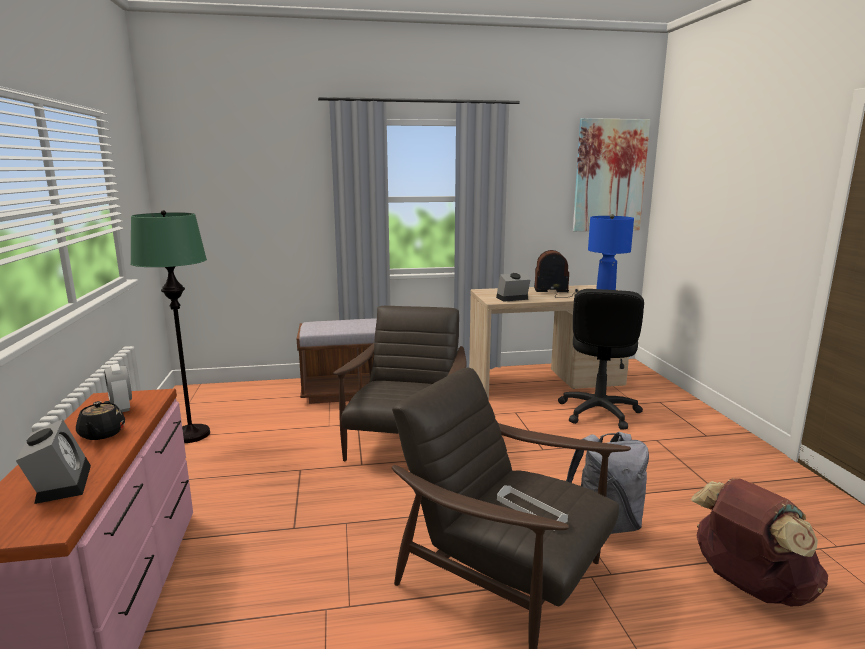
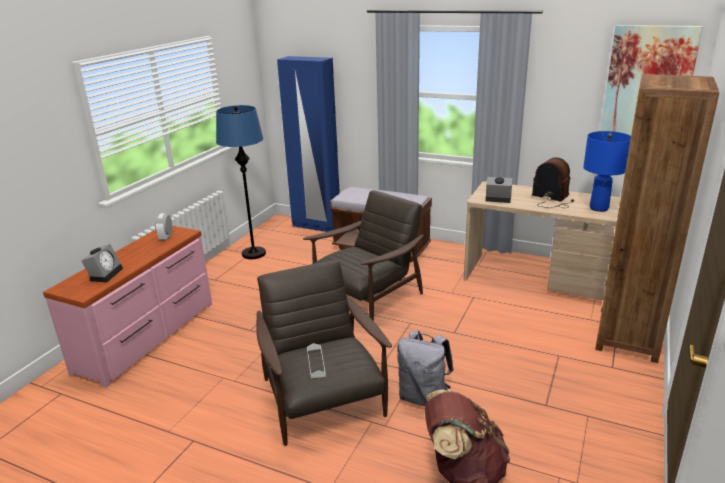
camera: 35 degrees right, 10 degrees up
(102, 434) = (143, 251): black teapot -> none
(191, 434) = (254, 253): green floor lamp -> blue floor lamp
(249, 387) = (316, 226): none -> blue wardrobe
(598, 412) = (543, 317): black office chair -> none
(681, 409) = (628, 338): none -> brown bookcase

